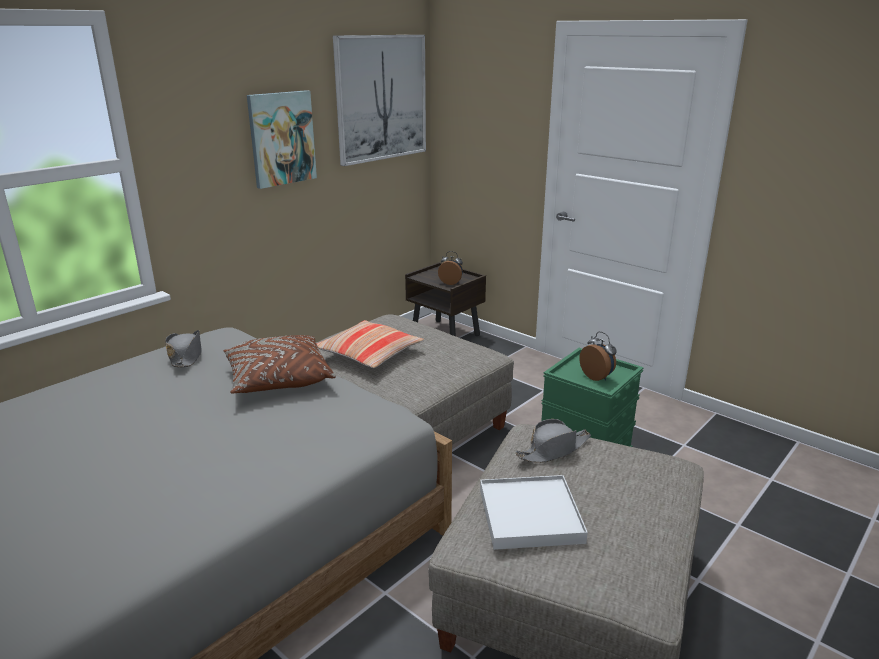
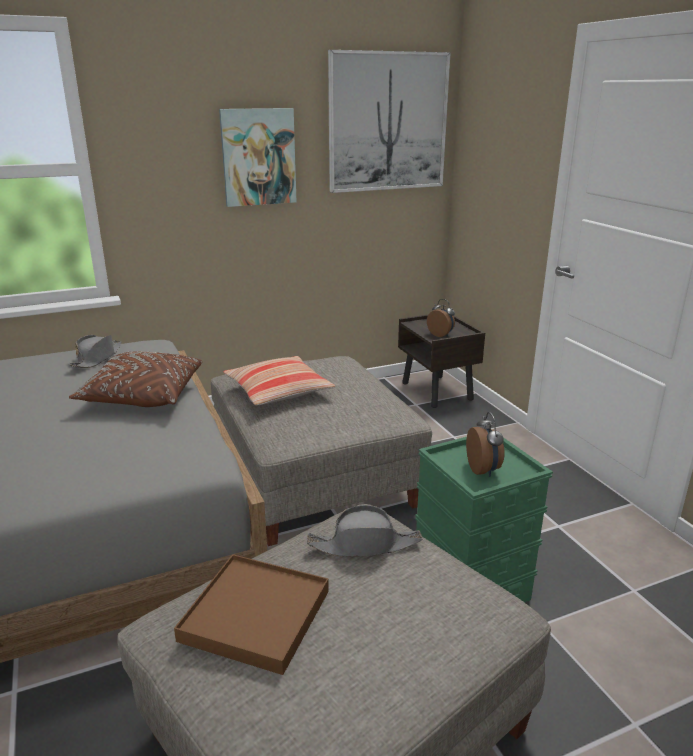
camera: 25 degrees right, 0 degrees up
(530, 516) = (255, 615): white tray -> brown tray

